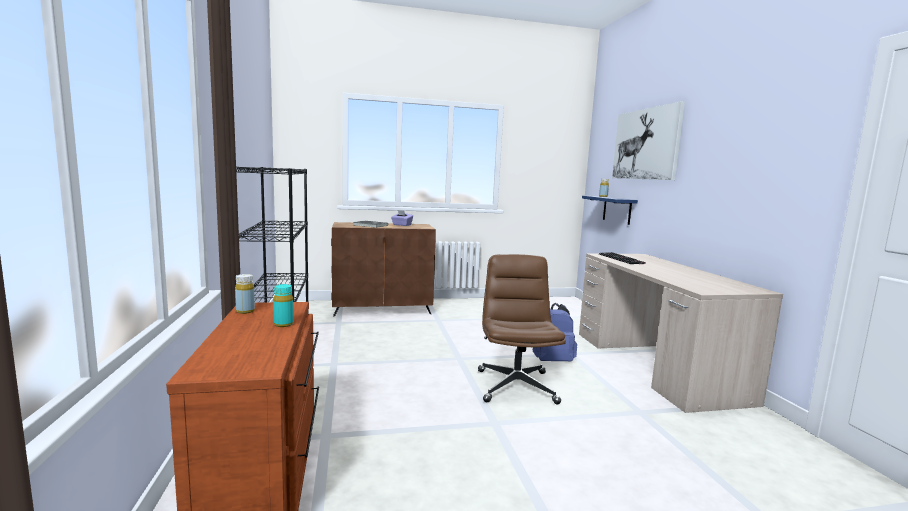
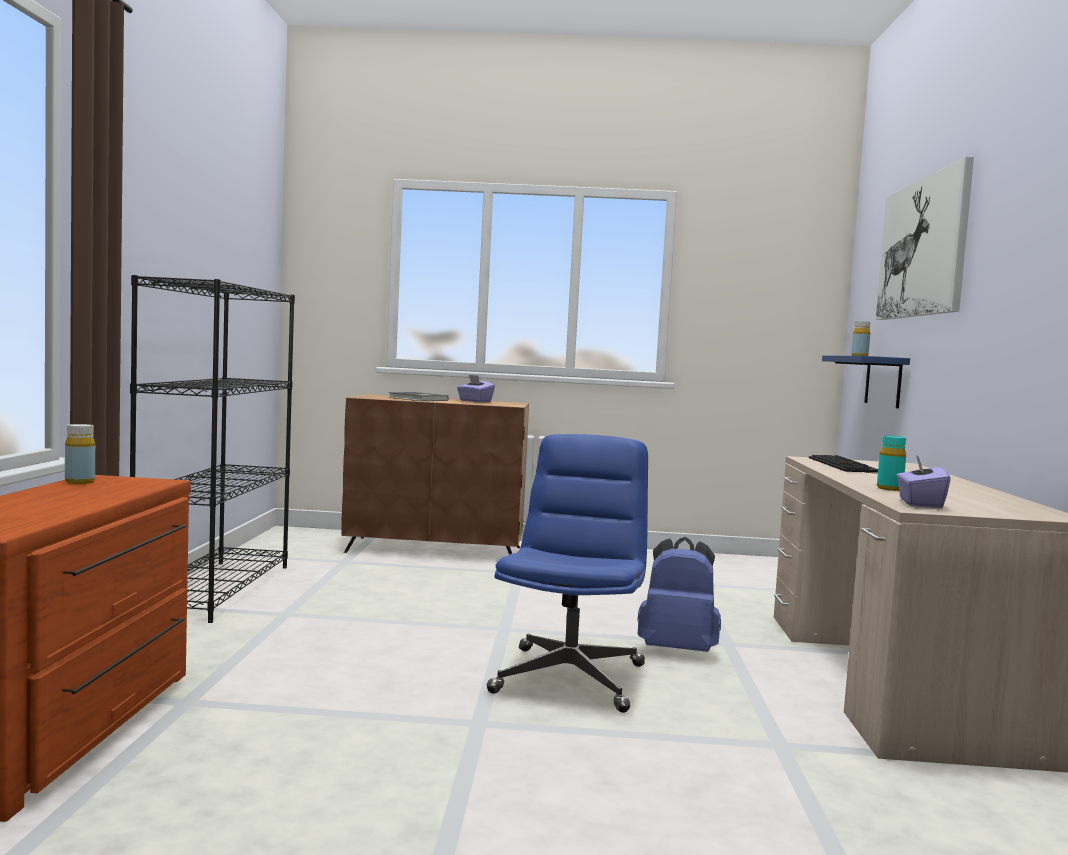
camera: 15 degrees right, 5 degrees down
(283, 324) = (107, 497): turquoise bottle -> turquoise bottle (889, 489)
(515, 386) = (569, 678): brown office chair -> blue office chair
(698, 287) = (919, 504): none -> purple tissue box

